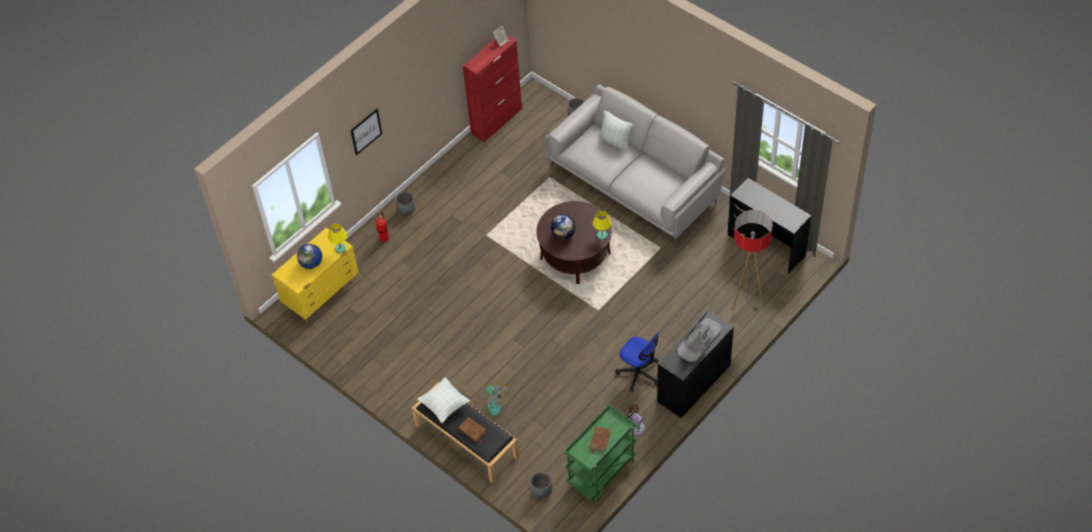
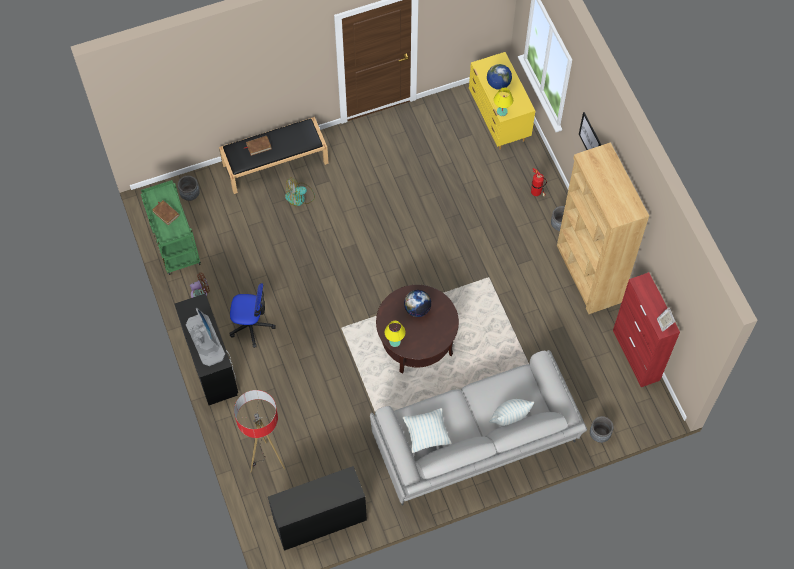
camera: 115 degrees right, 10 degrees up
(443, 175) = (588, 274): none -> brown bookcase
(444, 405) = (297, 137): pillow -> pillow (426, 434)
(639, 373) = (251, 325): office chair -> office chair turned 150 degrees counterclockwise

